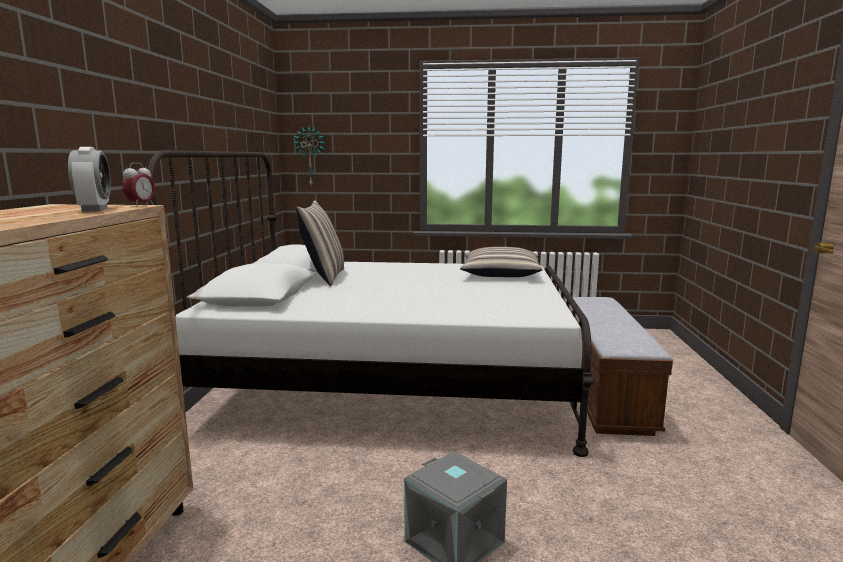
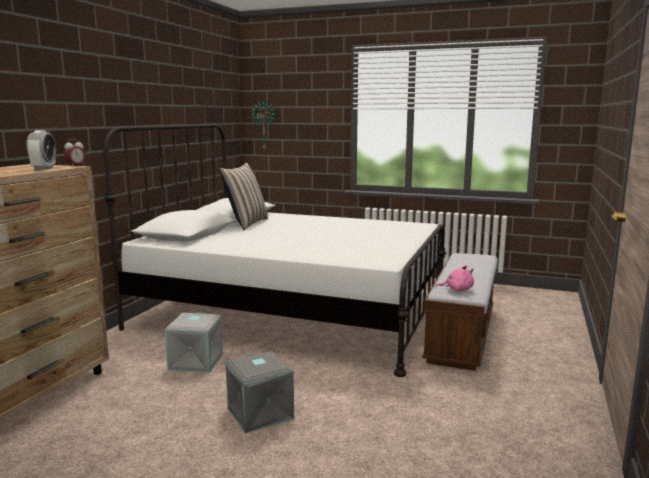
camera: 15 degrees right, 0 degrees up
(315, 472) = (197, 362): none -> grey storage box
(500, 273) = (389, 228): pillow -> none
(627, 342) = (457, 290): none -> pink plush toy

